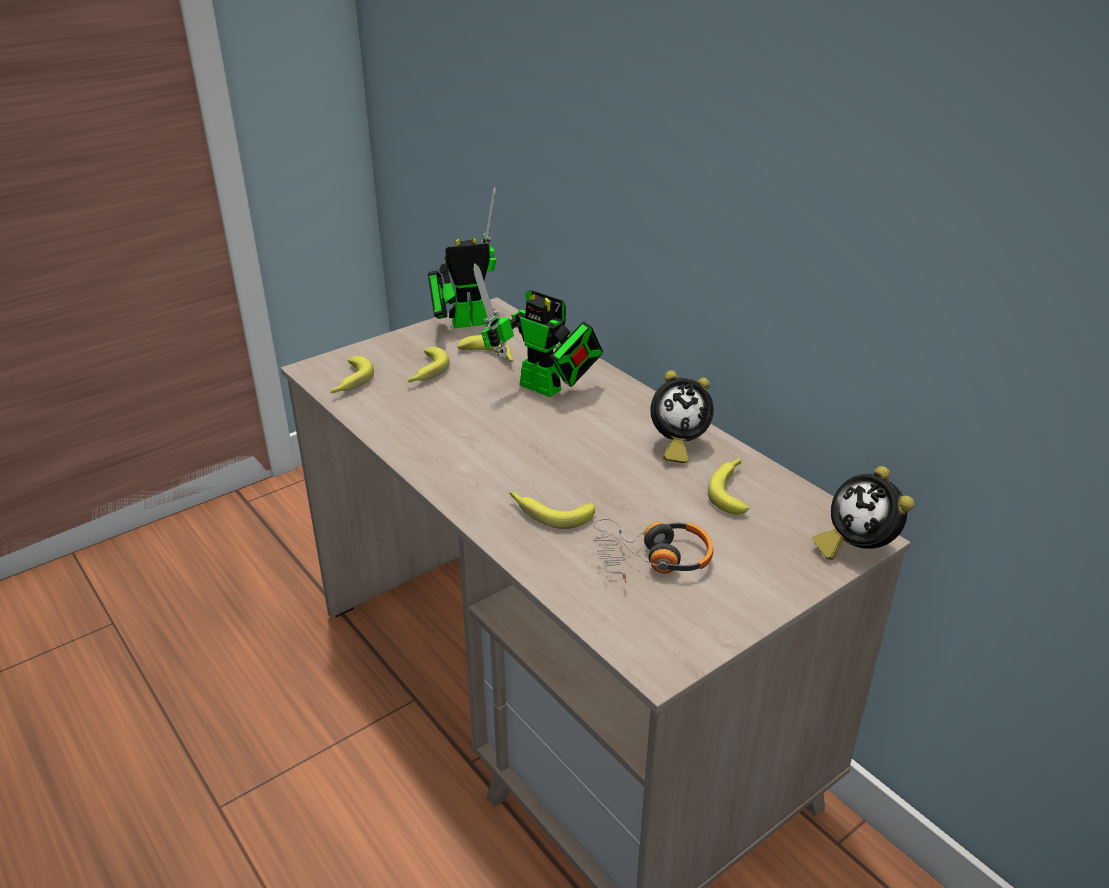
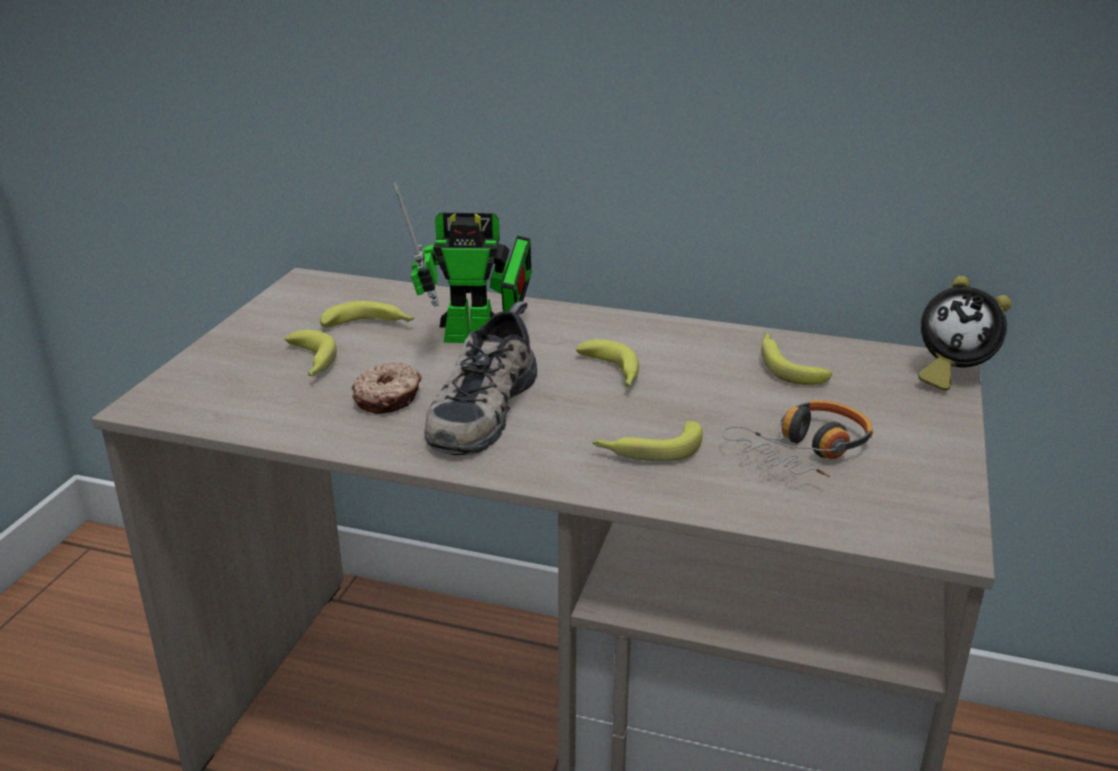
camera: 35 degrees left, 5 degrees down
(349, 382) = (221, 404): banana -> banana (612, 374)
(440, 413) = (389, 398): none -> donut
(464, 323) = (290, 302): toy robot -> none
(485, 440) = (480, 406): none -> shoe
(676, 445) = (683, 345): alarm clock -> none

